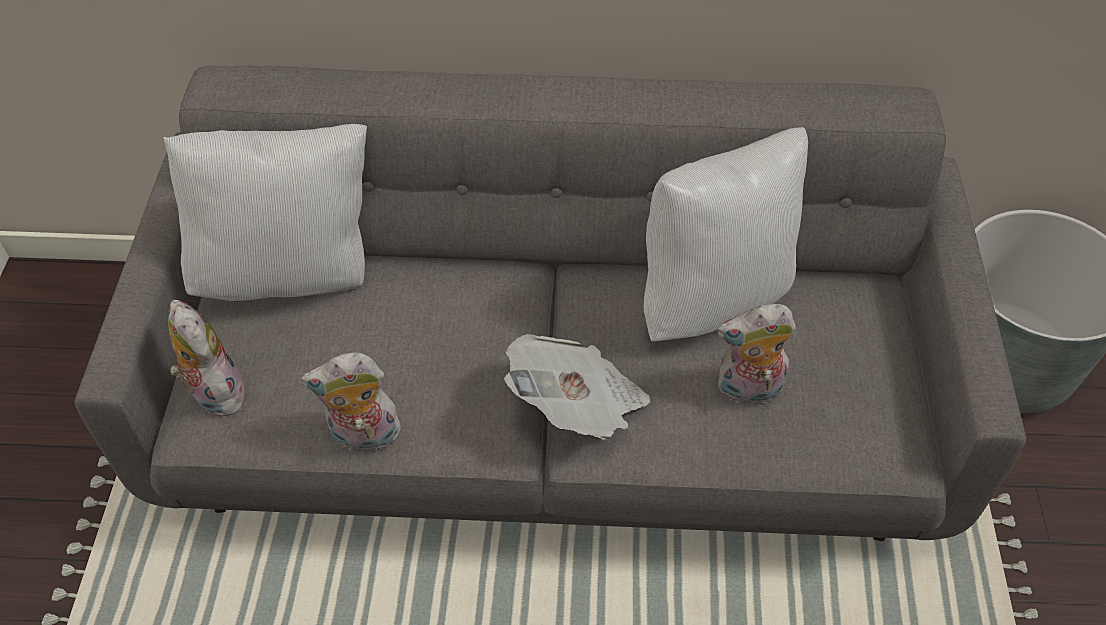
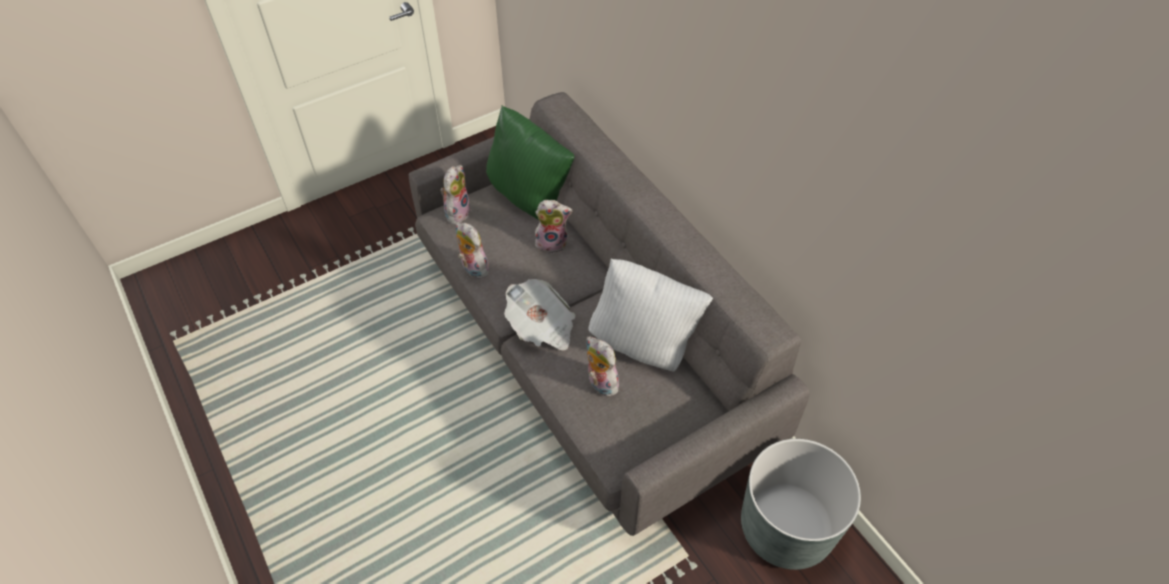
camera: 55 degrees right, 0 degrees up
(291, 274) = (530, 197): white pillow -> green pillow
(417, 297) = (552, 242): none -> plush toy

